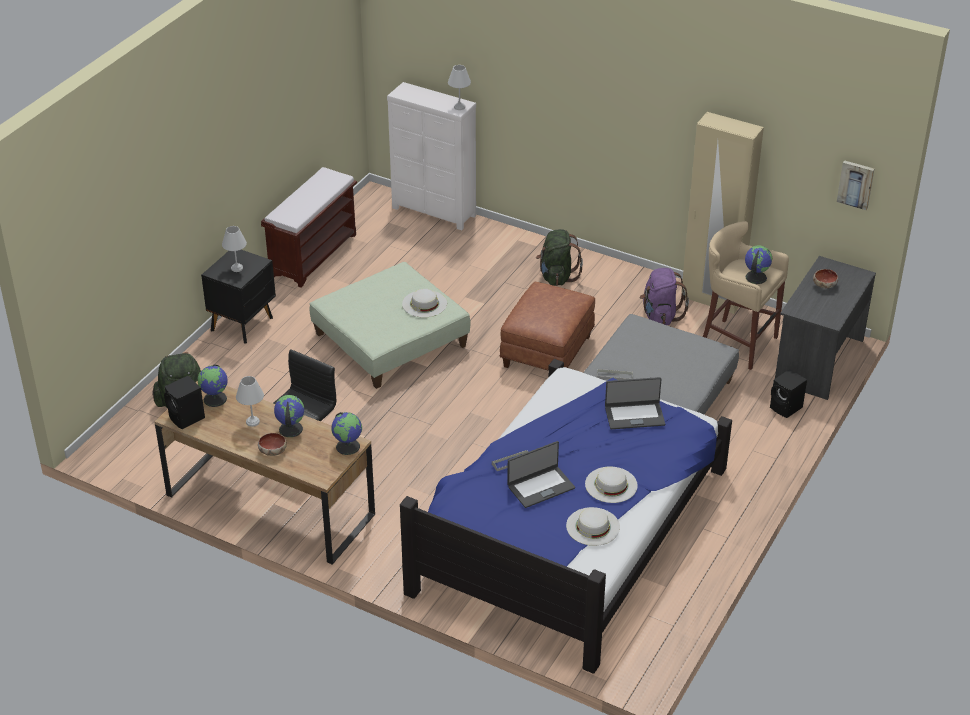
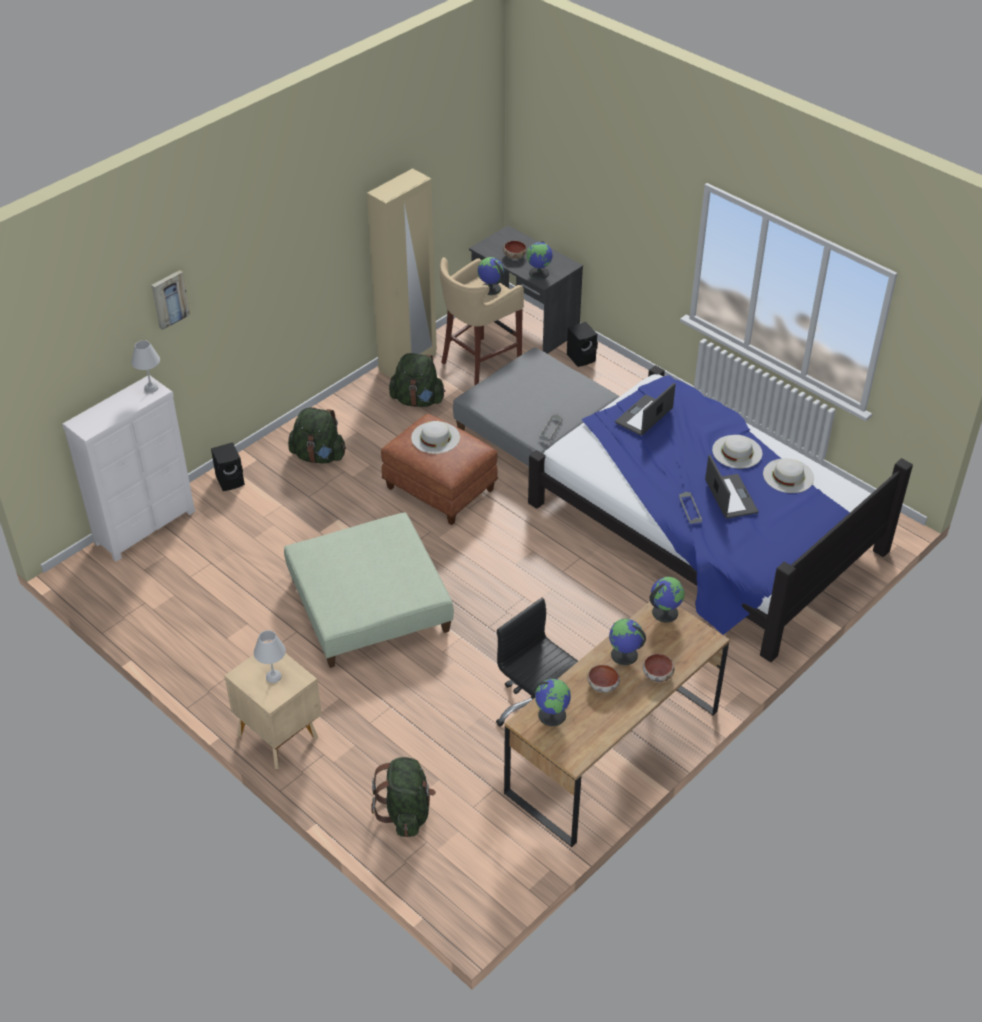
camera: 75 degrees left, 5 degrees up
(187, 418) = (580, 745): black speaker -> black speaker (231, 480)
(243, 324) = (278, 734): black nightstand -> beige nightstand
(253, 422) = (603, 685): white table lamp -> bowl
(313, 254) = (170, 647): brown bench -> none
(424, 303) = (375, 541): white hat -> white hat (435, 437)
(634, 415) = (644, 416): laptop -> laptop turned 150 degrees counterclockwise
(660, 316) = (417, 400): purple backpack -> green backpack
(806, 305) = (539, 273): none -> globe
(856, 184) = (479, 162): picture -> picture (169, 299)

